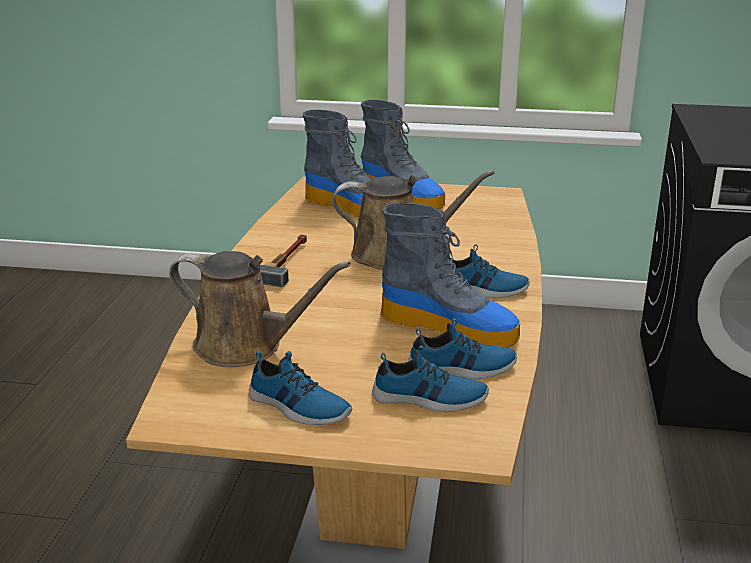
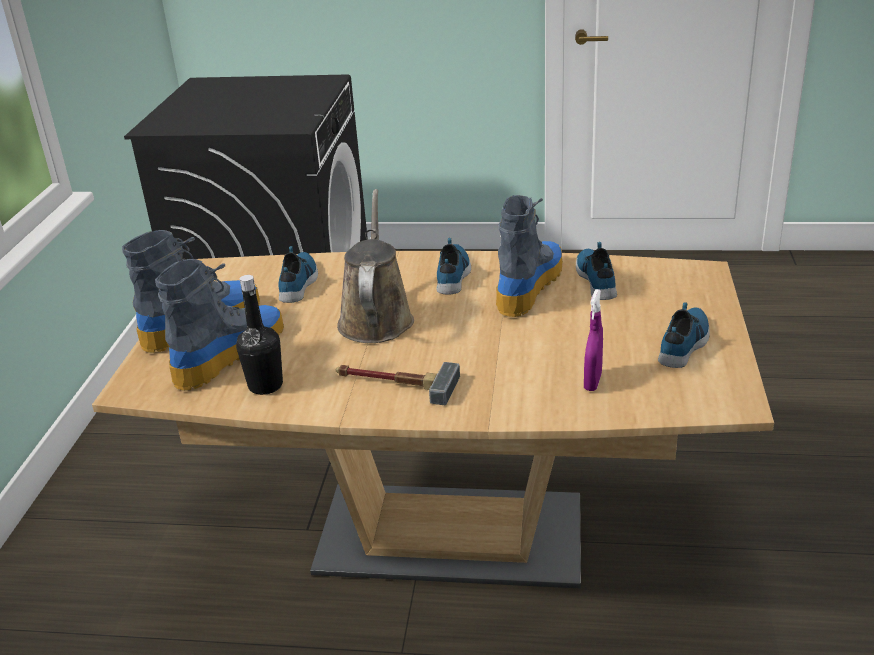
camera: 90 degrees left, 5 degrees up
(246, 346) = (592, 382): brown watering can -> purple spray bottle
(302, 220) = (265, 385): none -> black bottle
(429, 399) = (647, 290): shoe -> shoe (299, 282)

